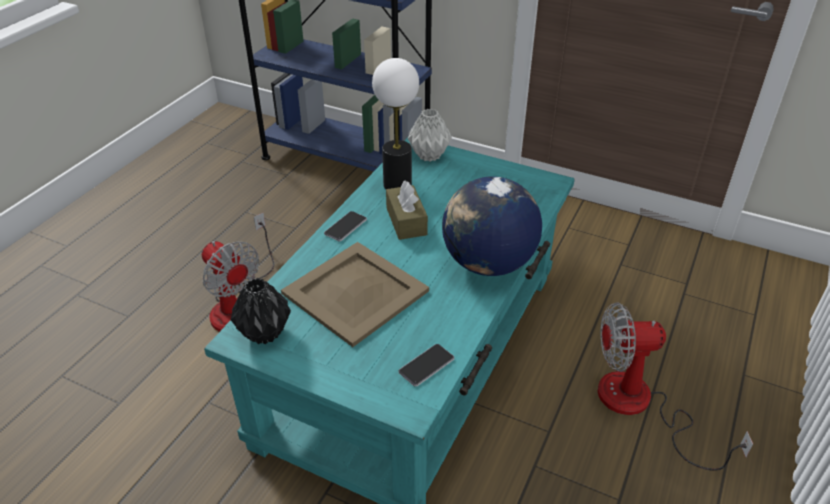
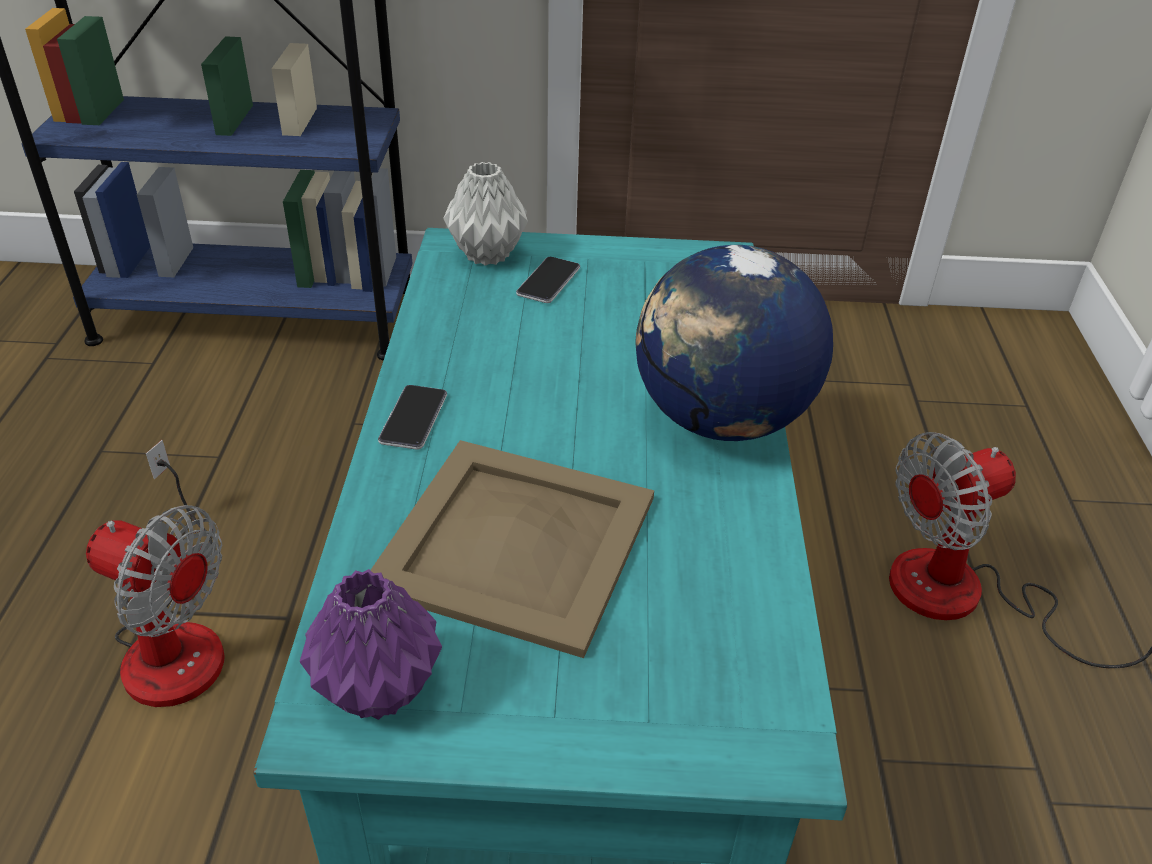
camera: 25 degrees left, 0 degrees up
(263, 334) = (376, 692): black vase -> purple vase
(397, 185) = (463, 318): table lamp -> none
(406, 221) = (523, 379): brown tissue box -> none
(426, 365) = (749, 648): phone -> phone (548, 281)

